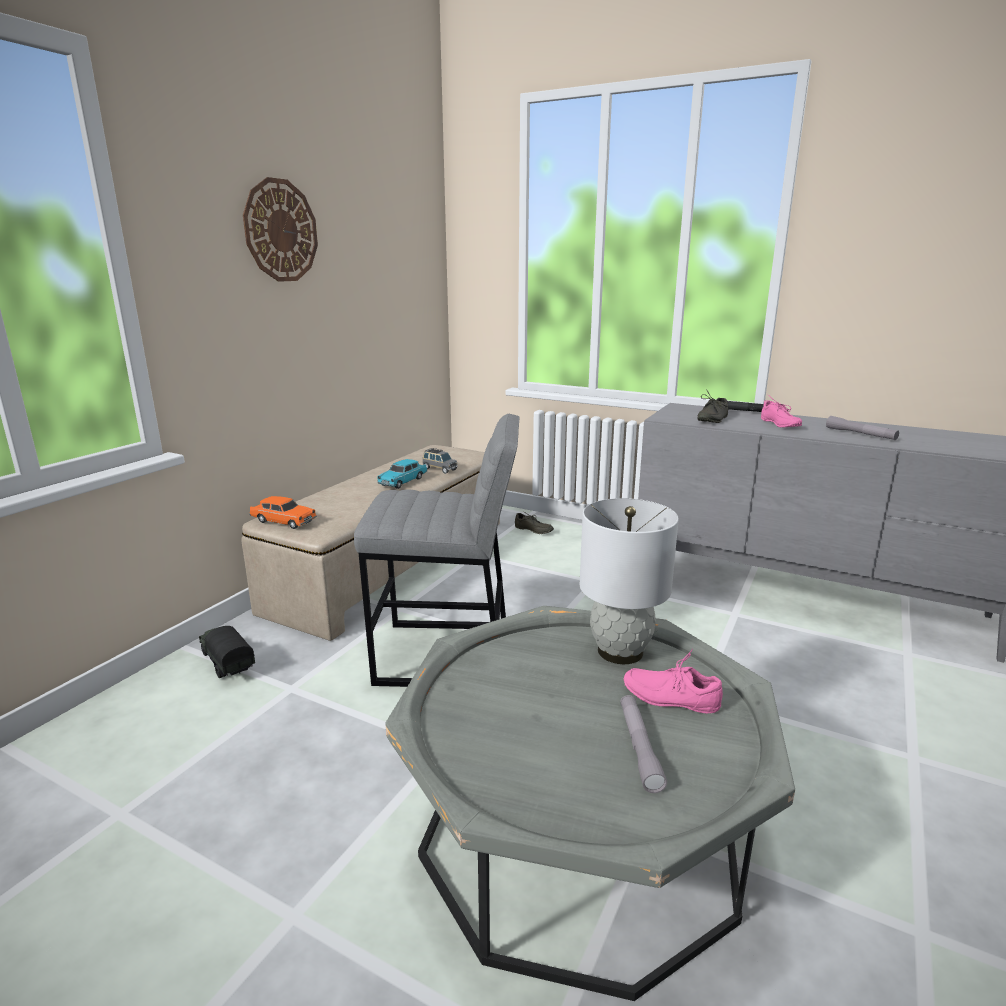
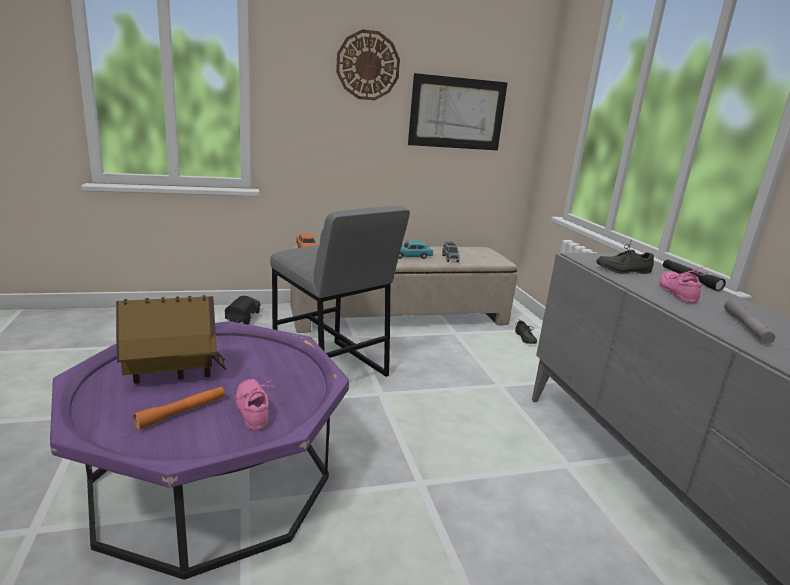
camera: 45 degrees right, 0 degrees up
(378, 285) = (457, 113): none -> picture
(529, 727) = (173, 374): none -> toy house
(579, 836) = (212, 480): grey coffee table -> purple coffee table
(619, 651) = (293, 378): white table lamp -> none
(639, 748) = (182, 412): grey flashlight -> orange flashlight
(778, 424) = (679, 293): pink shoe -> pink shoe turned 150 degrees clockwise

